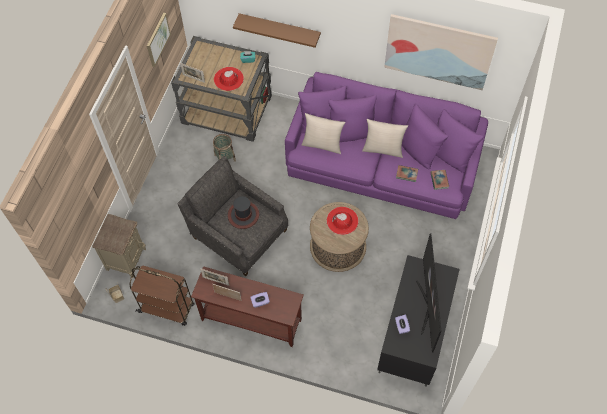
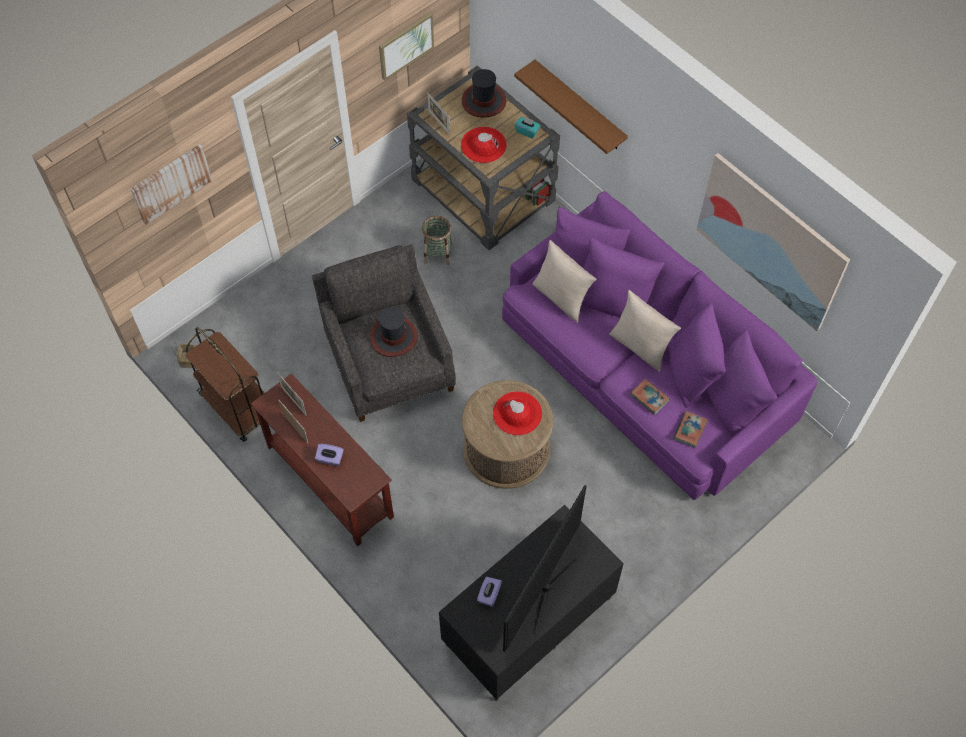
camera: 30 degrees right, 0 degrees up
(75, 186) = (171, 183): none -> picture
(127, 259) = (230, 320): beige nightstand -> none
(211, 54) = (484, 101): none -> hat

